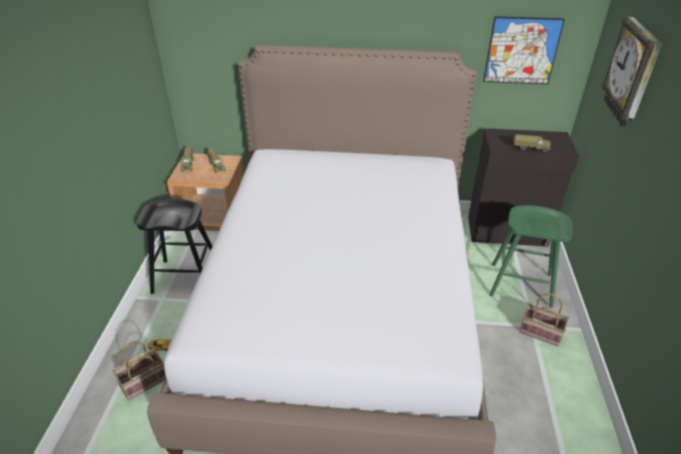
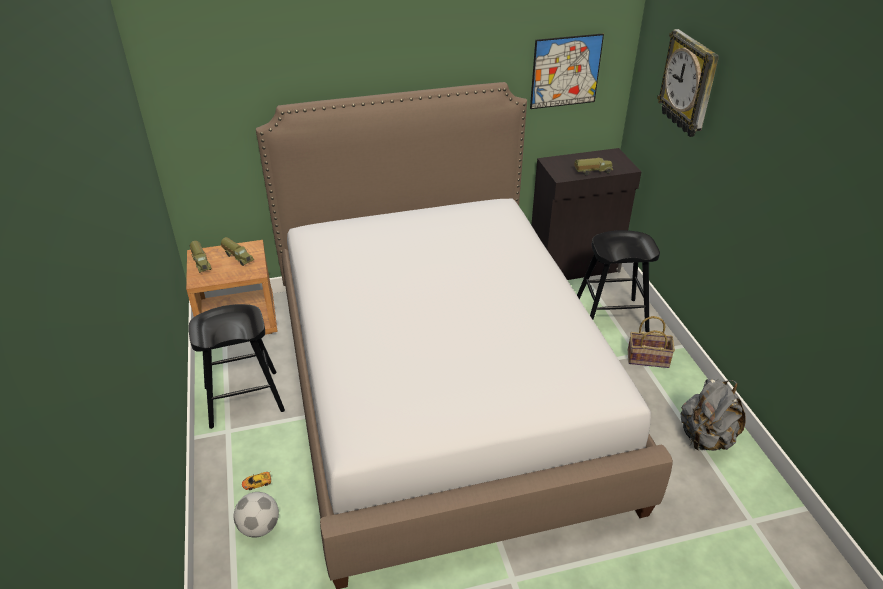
camera: 20 degrees left, 0 degrees up
(143, 383) = (259, 527): basket -> football
(520, 285) = (610, 317): green stool -> black stool
(566, 425) = (705, 438): none -> grey backpack

